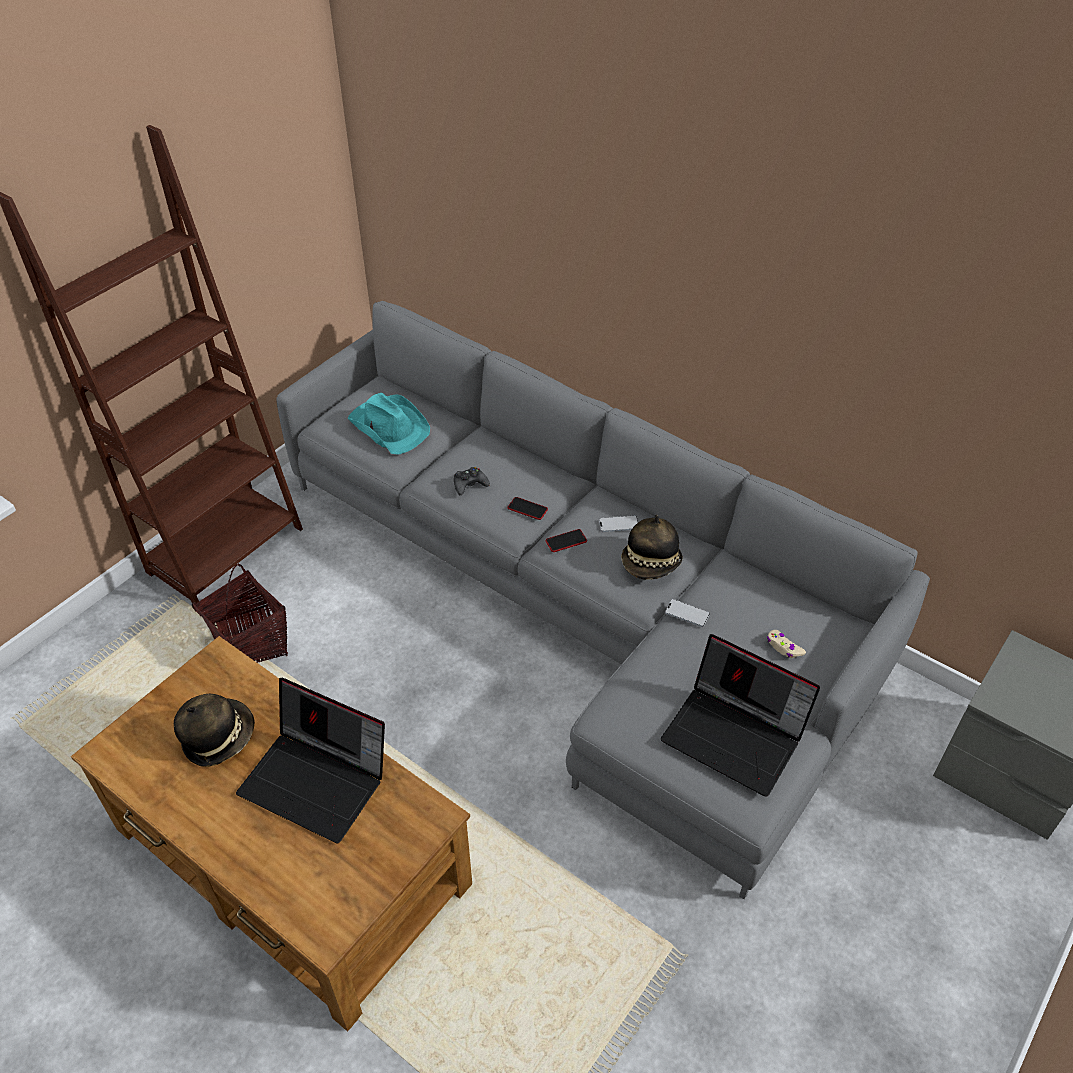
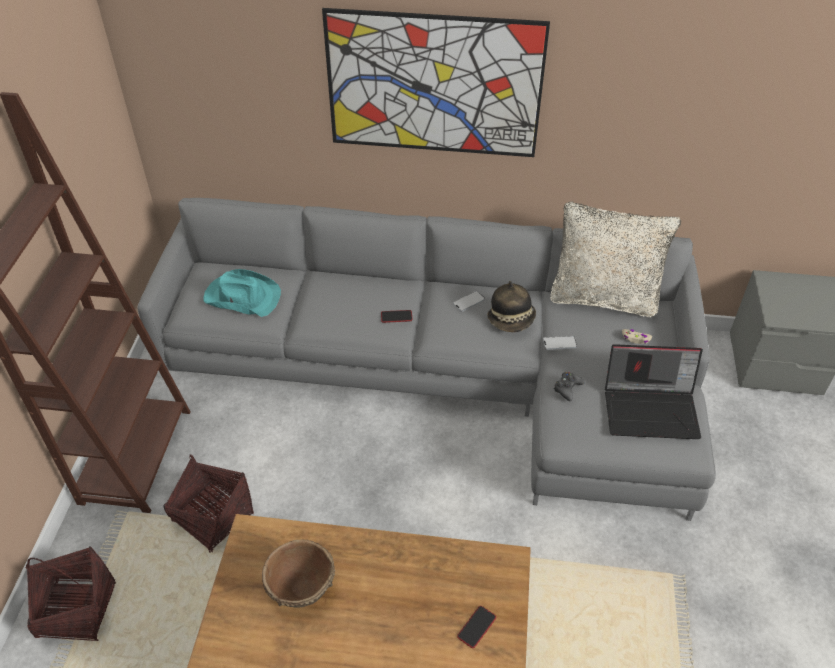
camera: 30 degrees left, 0 degrees up
(79, 668) = (76, 610): none -> basket
(218, 737) = (301, 589): hat -> brown bowl
(318, 780) = (405, 581): laptop -> none
(469, 484) = (340, 316): black game controller -> black game controller (567, 388)
(566, 541) = (442, 328): phone -> phone (476, 627)
(644, 250) = (433, 85): none -> picture
(783, 588) = (604, 301): none -> beige pillow

